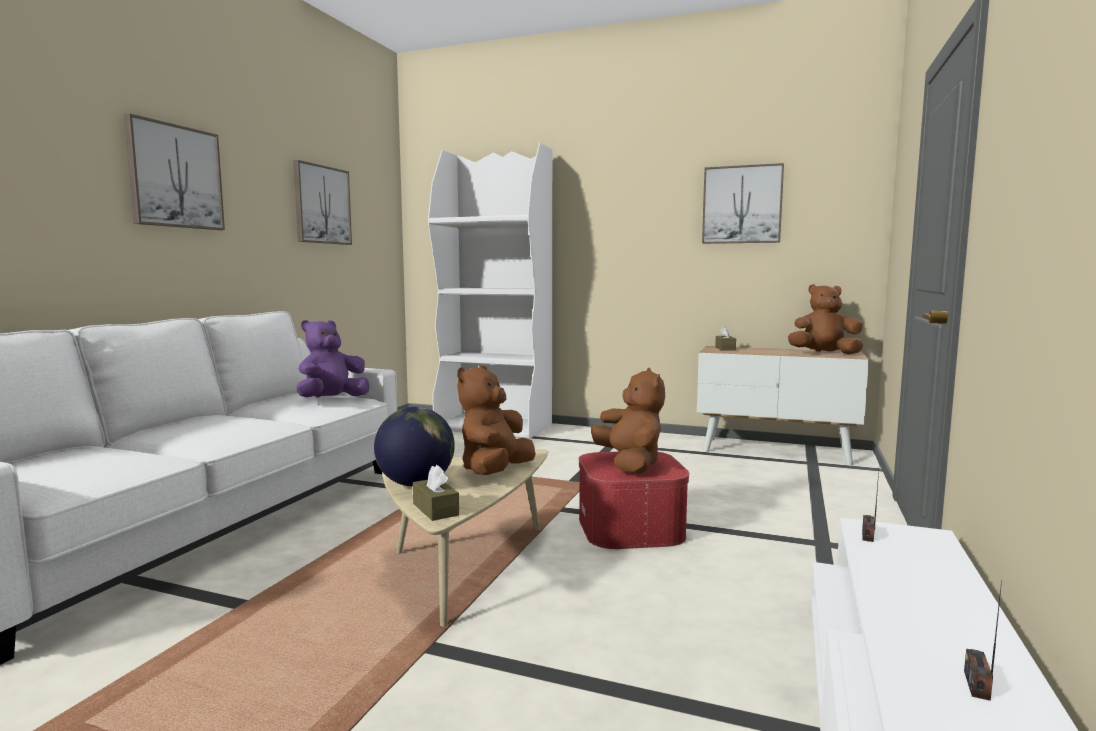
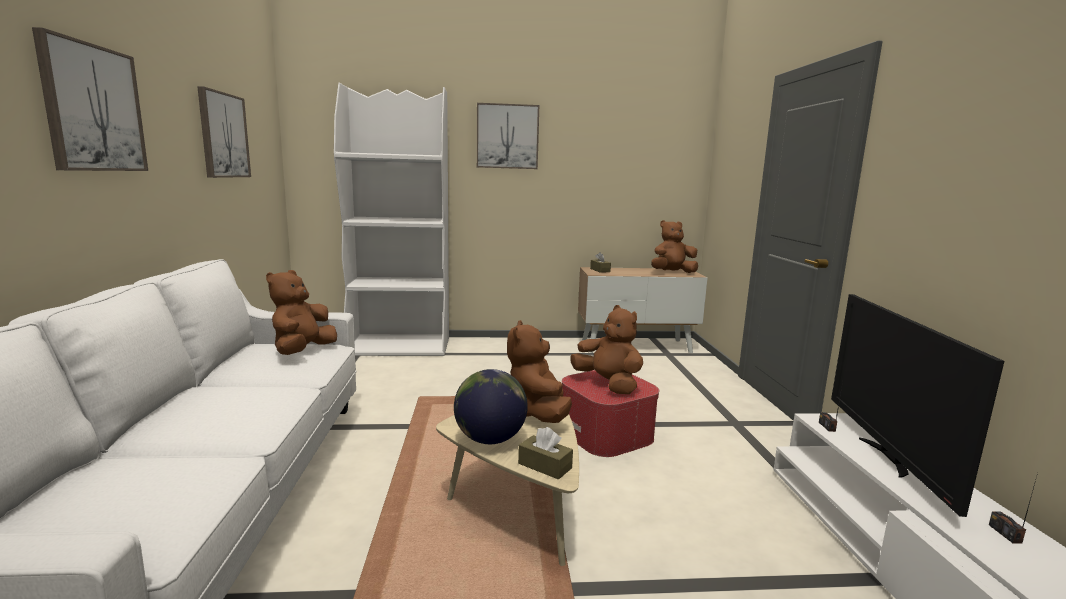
camera: 25 degrees left, 5 degrees up
(332, 400) = (303, 351): purple plush toy -> brown plush toy
(742, 204) = (608, 154): picture -> picture (507, 136)
(912, 578) = (887, 457): none -> television

